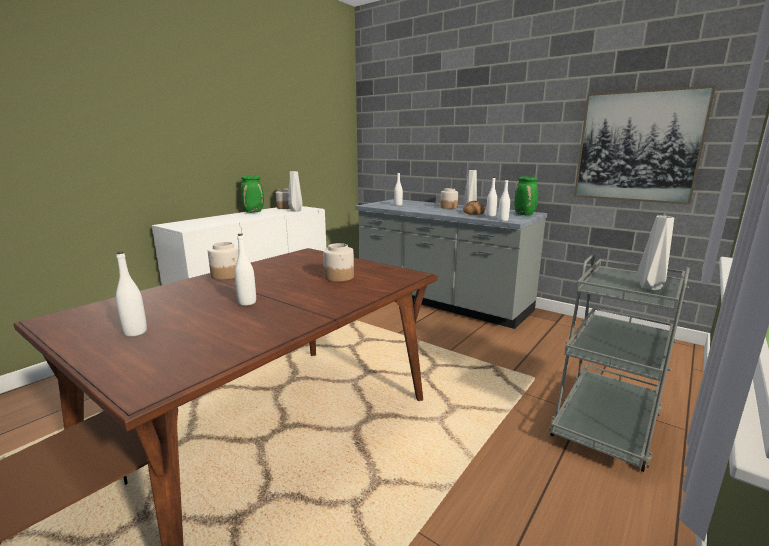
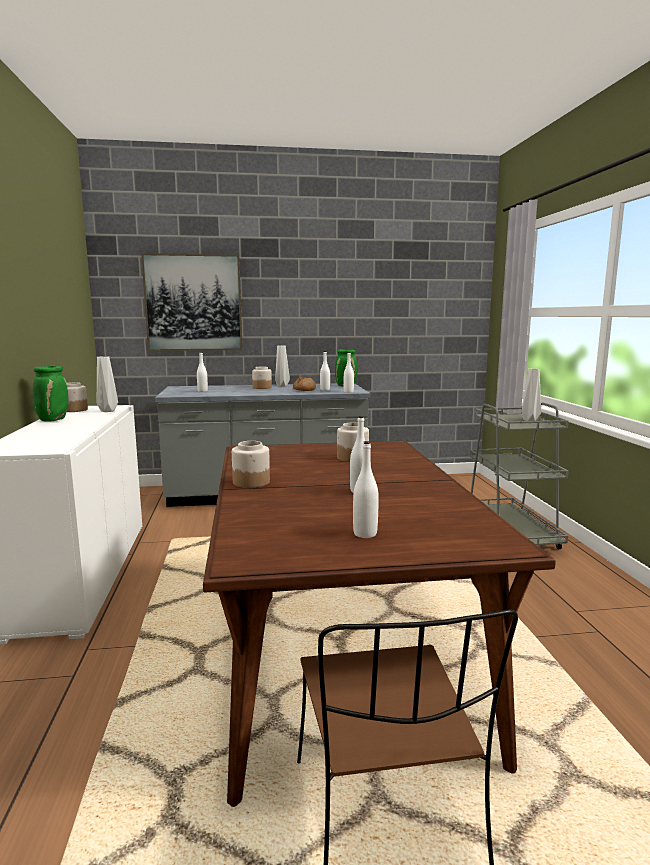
camera: 45 degrees left, 5 degrees down
(637, 147) = (418, 320): picture -> picture (193, 303)

